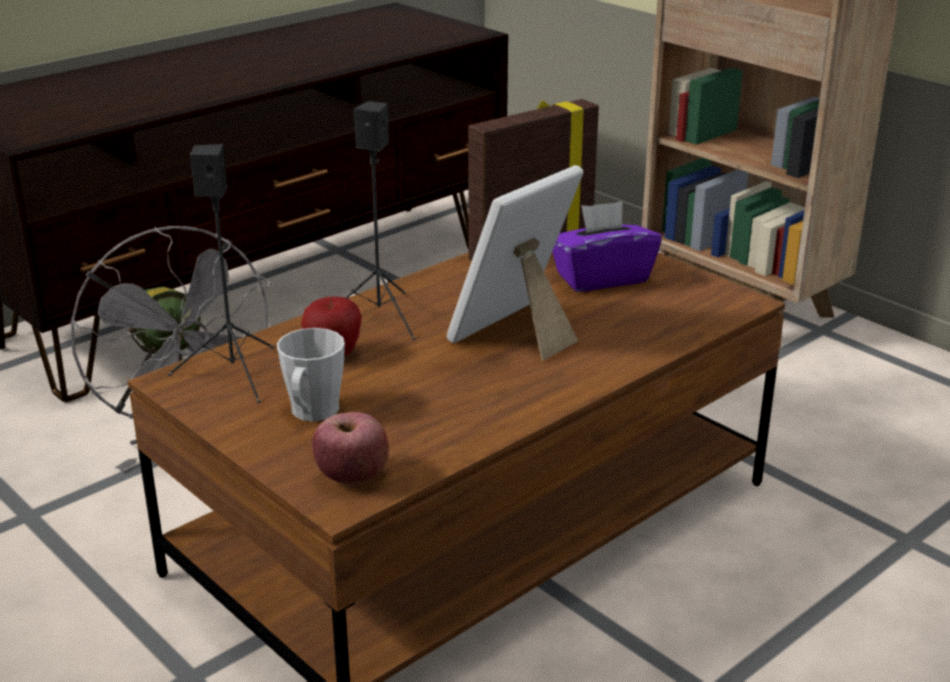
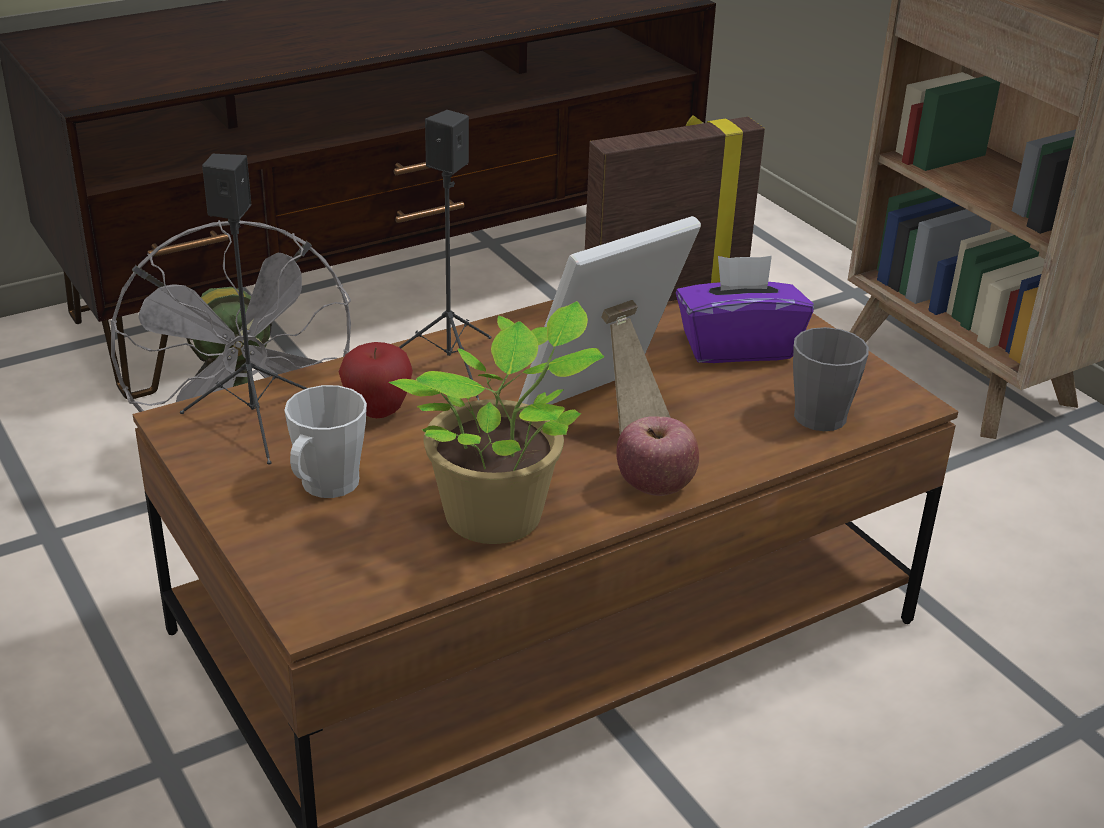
camera: 10 degrees right, 5 degrees up
(353, 477) = (341, 579): apple -> apple (655, 486)
(464, 418) = (501, 518): none -> potted plant
(679, 314) = (816, 410): none -> grey mug

